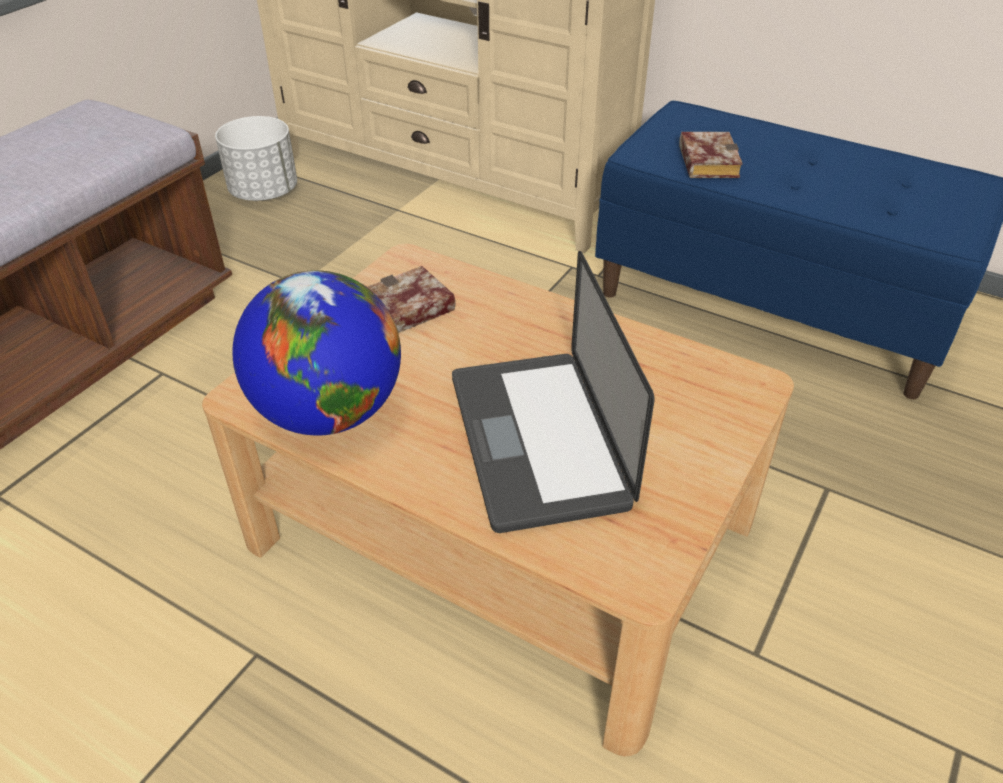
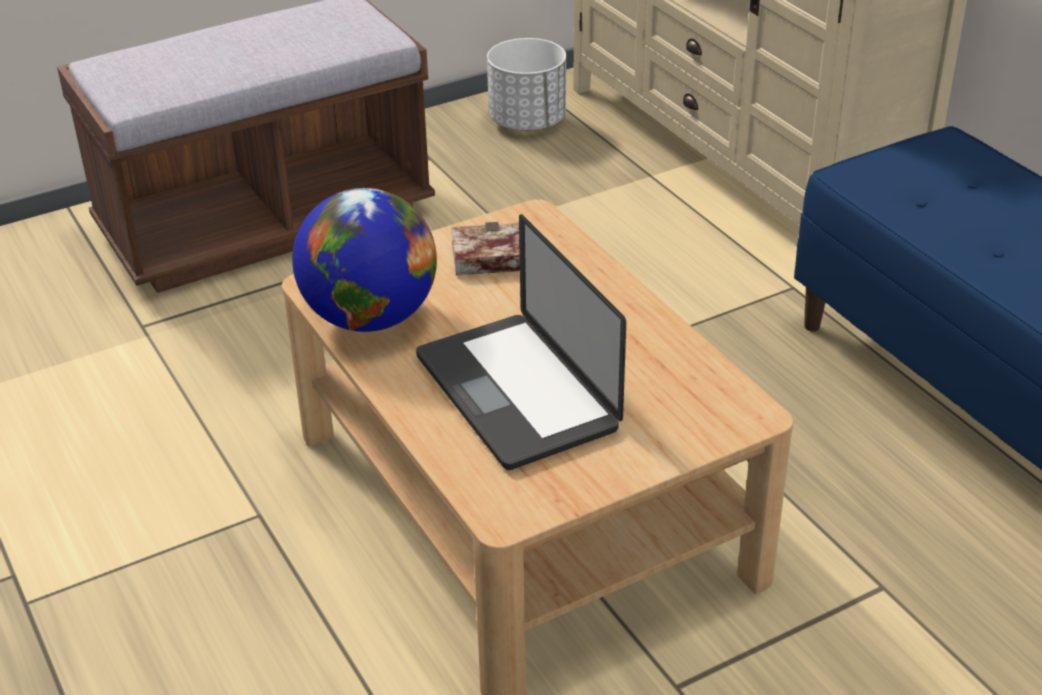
camera: 30 degrees right, 5 degrees down
(538, 440) = (516, 393): laptop -> laptop turned 45 degrees counterclockwise
(705, 161) = (917, 200): book -> none

